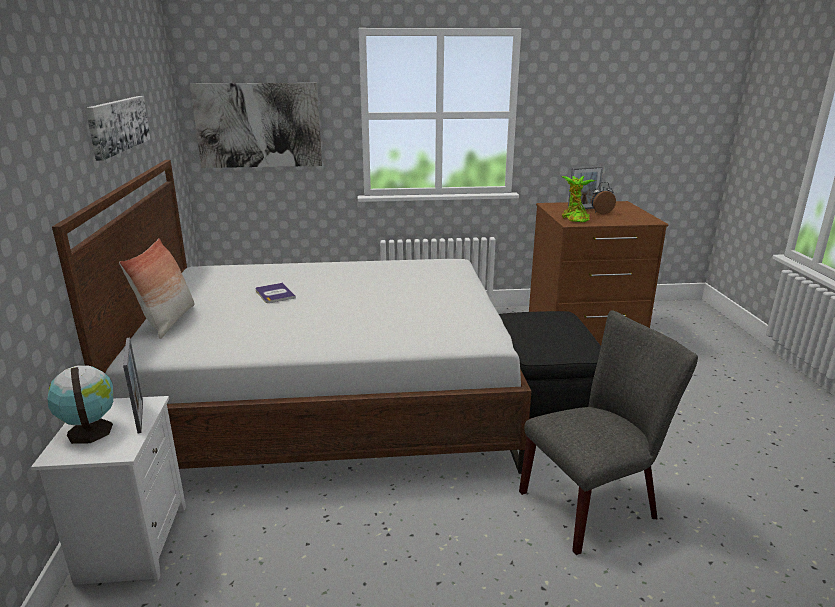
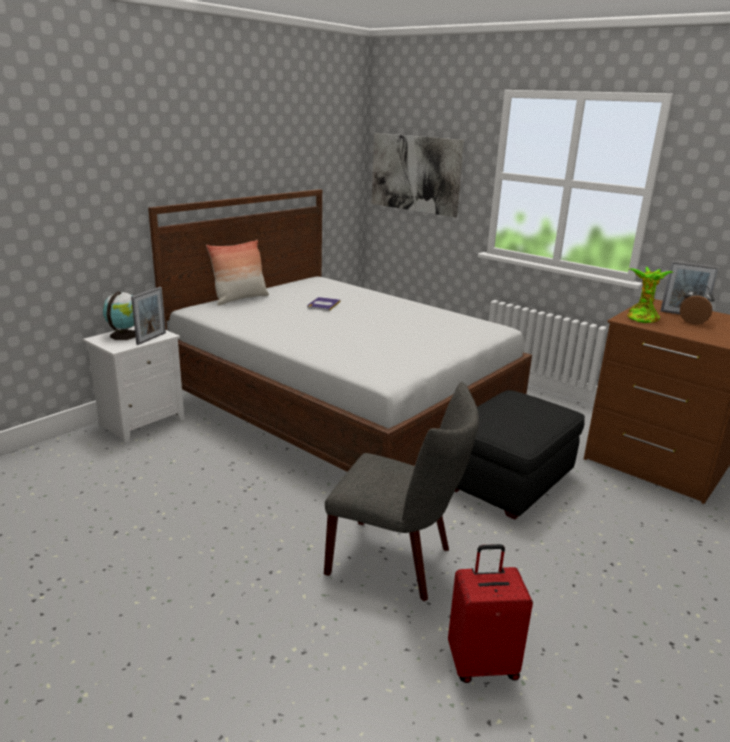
camera: 45 degrees right, 0 degrees up
(118, 125) = (261, 155): picture -> none
(749, 533) = (482, 664): none -> red suitcase

